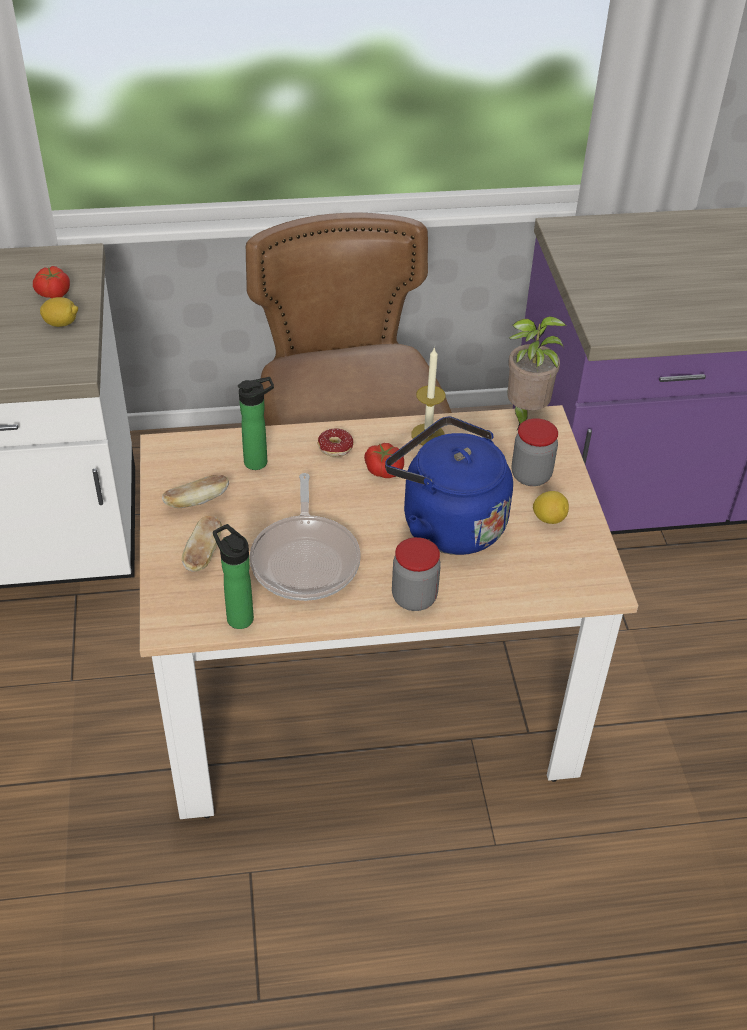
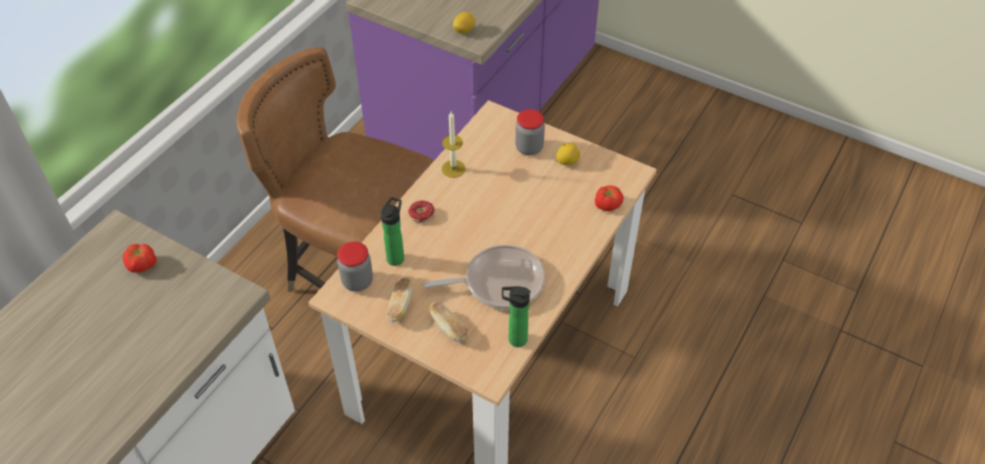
camera: 50 degrees left, 5 degrees up
(61, 323) = (182, 277): lemon -> lemon (464, 30)
(306, 559) = (499, 282): frying pan -> frying pan turned 45 degrees counterclockwise
(384, 469) = (462, 205): tomato -> tomato (607, 204)
(414, 598) = (572, 253): jar -> jar (357, 281)
(447, 523) = (530, 204): blue kettle -> none
(525, 413) = (479, 118): potted plant -> none

